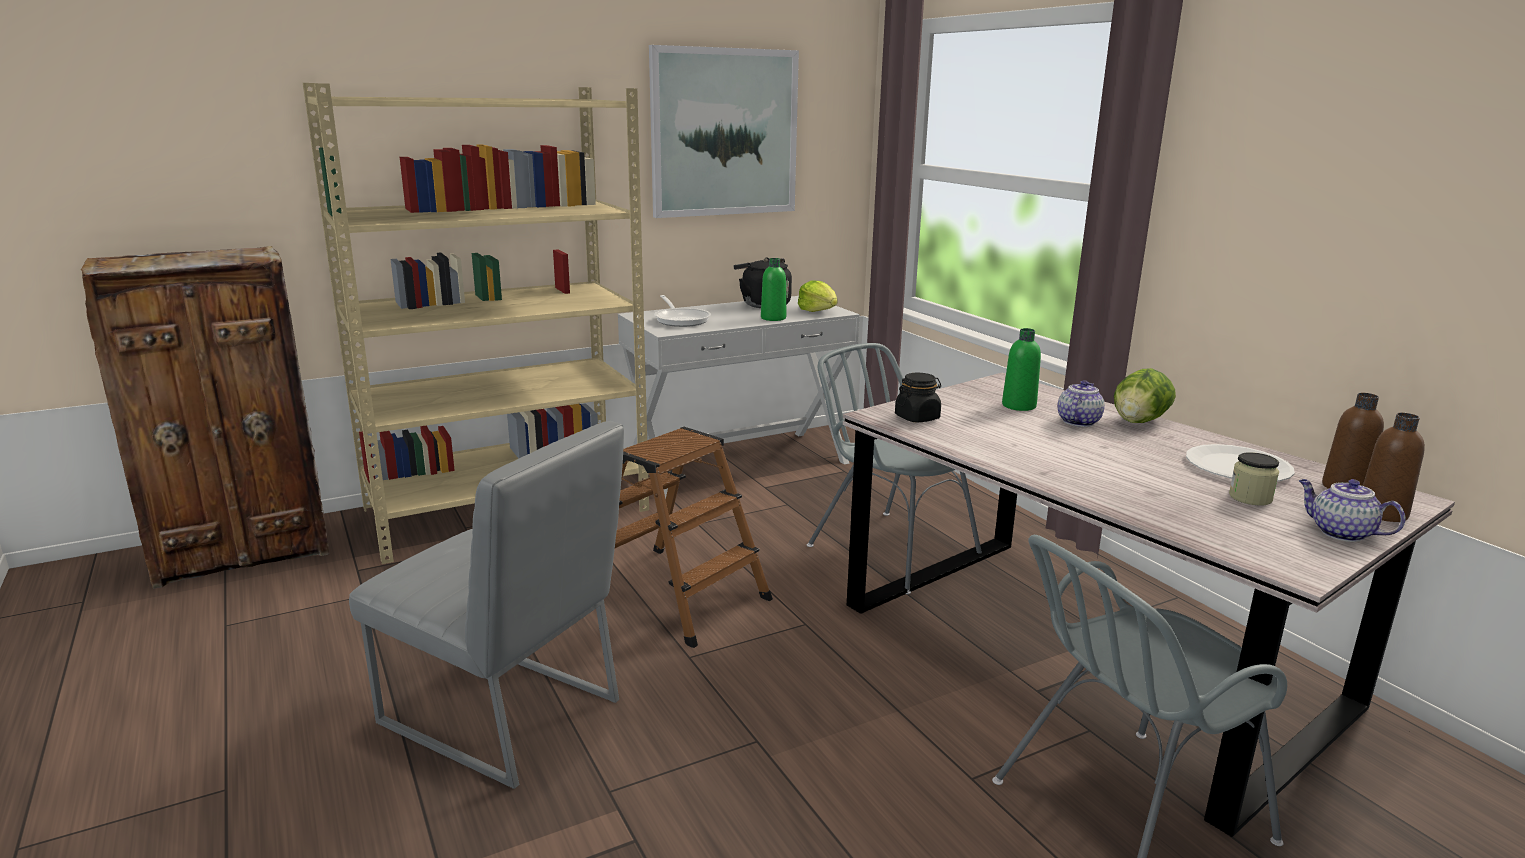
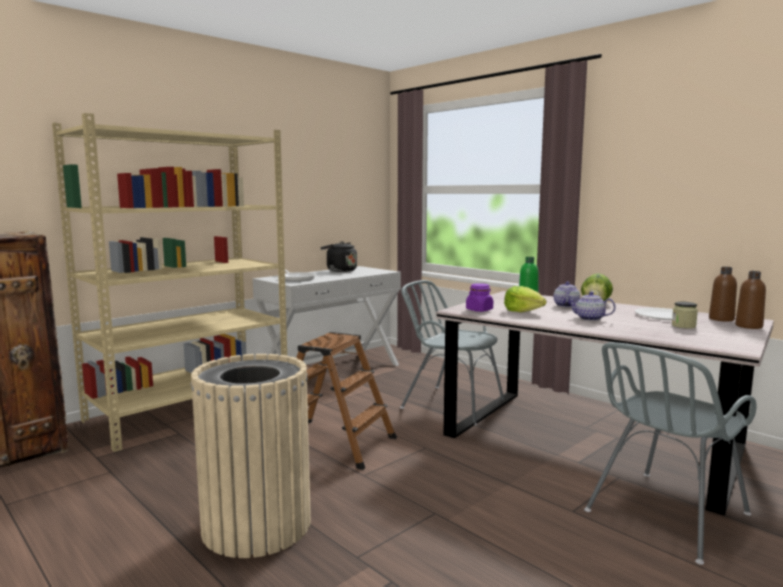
camera: 15 degrees left, 10 degrees down
(504, 714) = (257, 525): grey chair -> beige trash can
(724, 133) = (311, 168): picture -> none
(773, 318) = (352, 275): green bottle -> none
(818, 311) = (375, 271): lettuce -> lettuce (523, 311)
(917, 418) = (479, 310): black jar -> purple jar
(1340, 533) = (739, 334): teapot -> teapot (589, 318)

